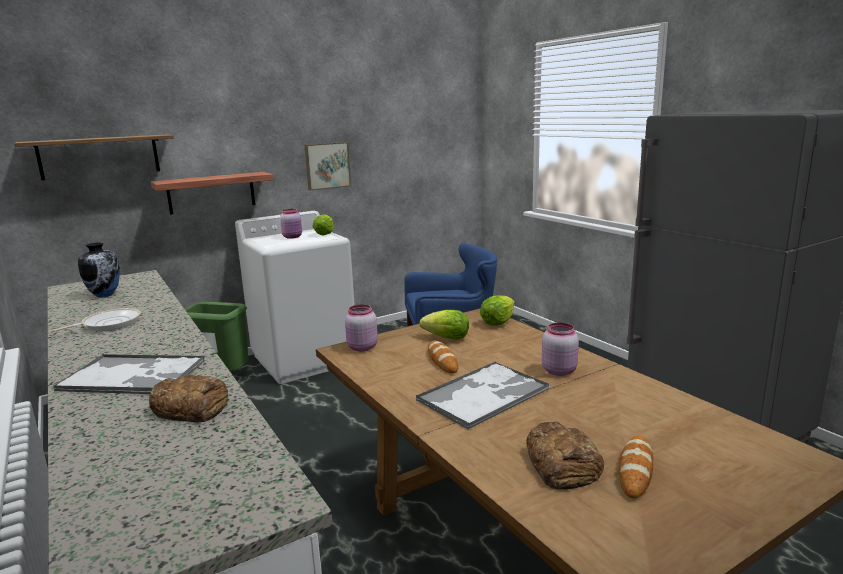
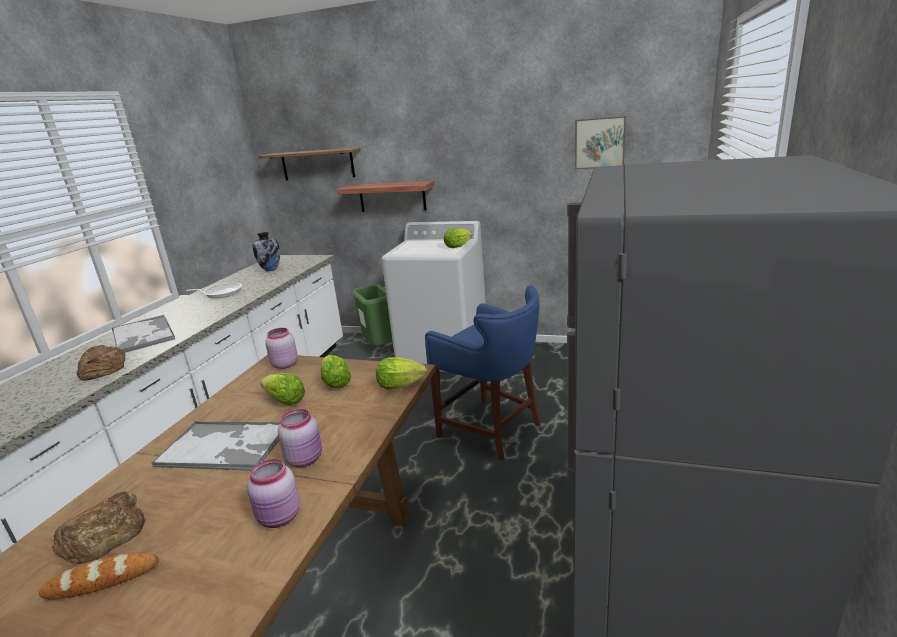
camera: 50 degrees right, 5 degrees up
(293, 237) = (432, 245): pink jar -> pink jar (280, 517)
(327, 165) = (495, 177): picture -> picture (599, 143)
(442, 360) = (285, 401): bread -> lettuce

